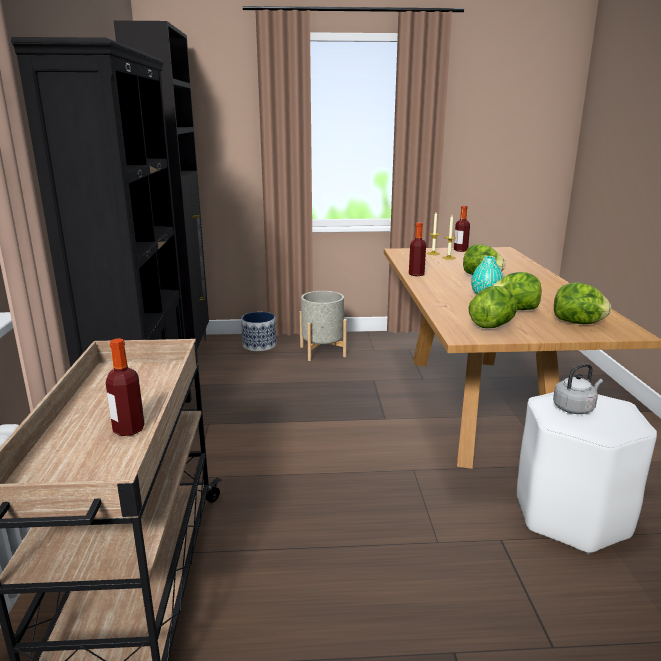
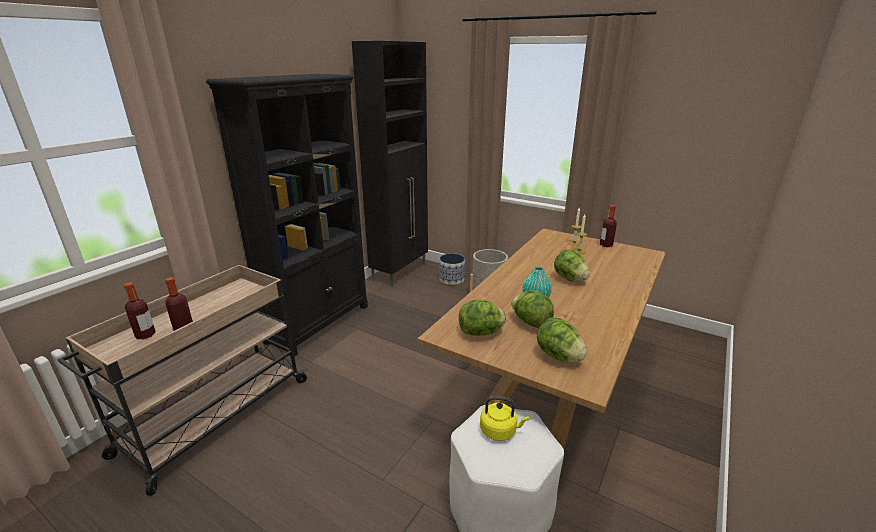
camera: 35 degrees right, 5 degrees up
(416, 274) = (519, 262): bottle -> bottle (145, 335)
(575, 408) = (500, 431): grey kettle -> yellow kettle

